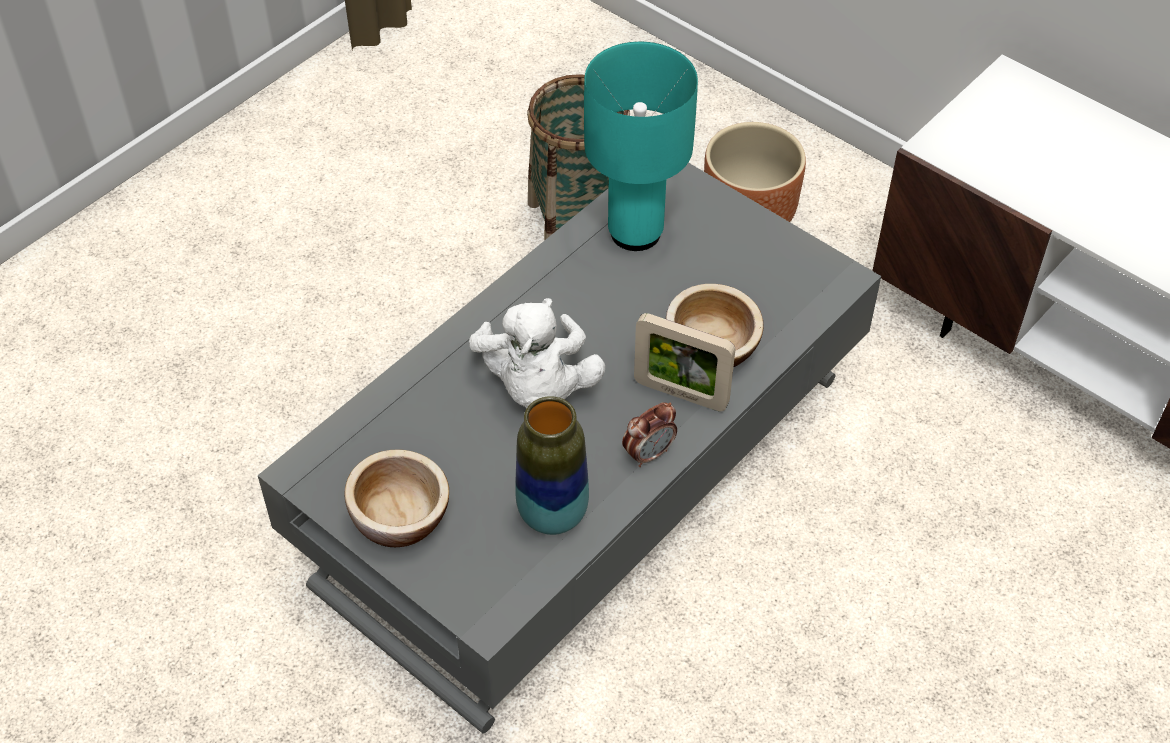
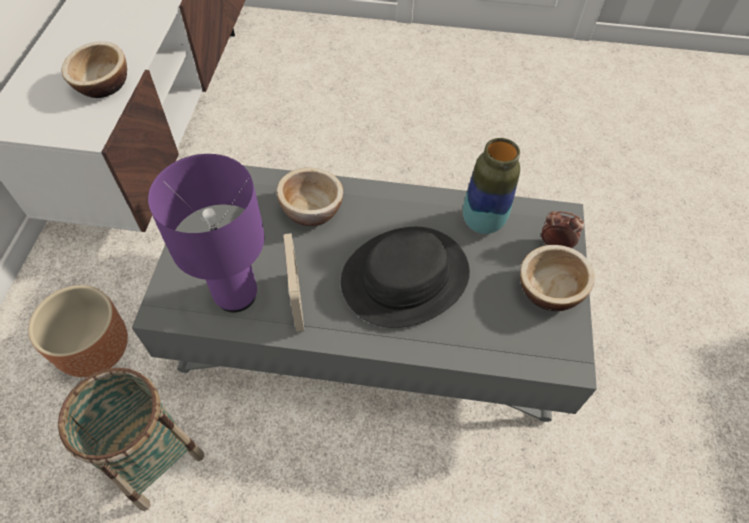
camera: 125 degrees left, 5 degrees up
(537, 386) = (405, 277): white plush toy -> black hat
(634, 233) = (237, 296): turquoise table lamp -> purple table lamp
(649, 454) = (408, 201): alarm clock -> alarm clock (555, 244)
(681, 394) = (356, 207): picture frame -> picture frame (297, 302)
(1038, 181) = (103, 85): none -> bowl

